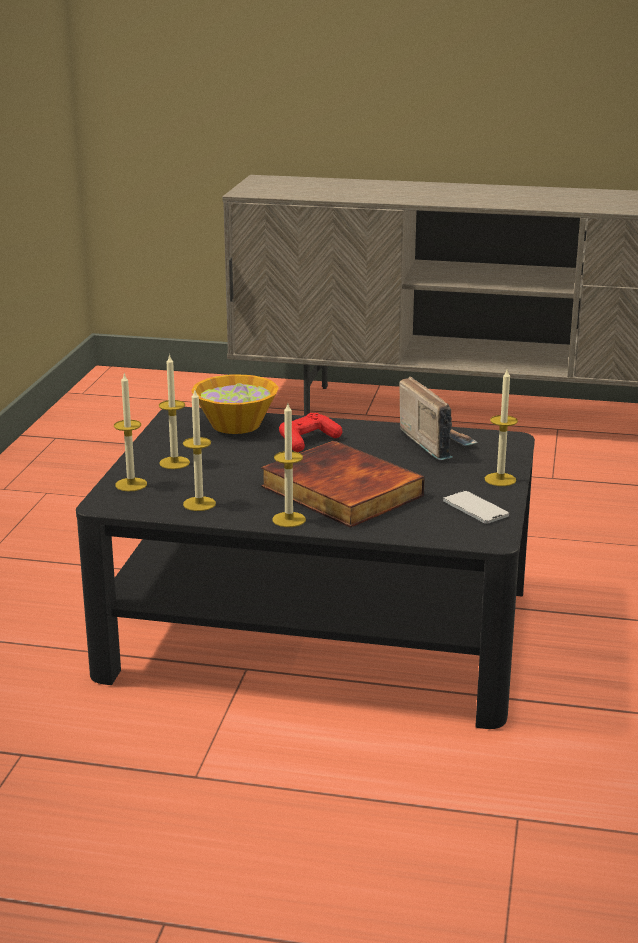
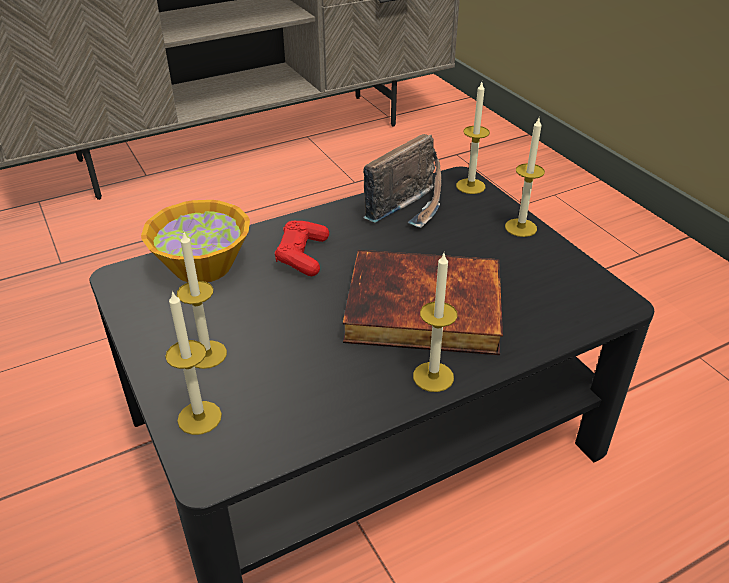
camera: 40 degrees left, 15 degrees up
(199, 504) = (315, 405): candle -> candle (470, 186)
(435, 442) = (411, 207): radio -> radio turned 105 degrees clockwise
(475, 509) = (555, 272): phone -> none

